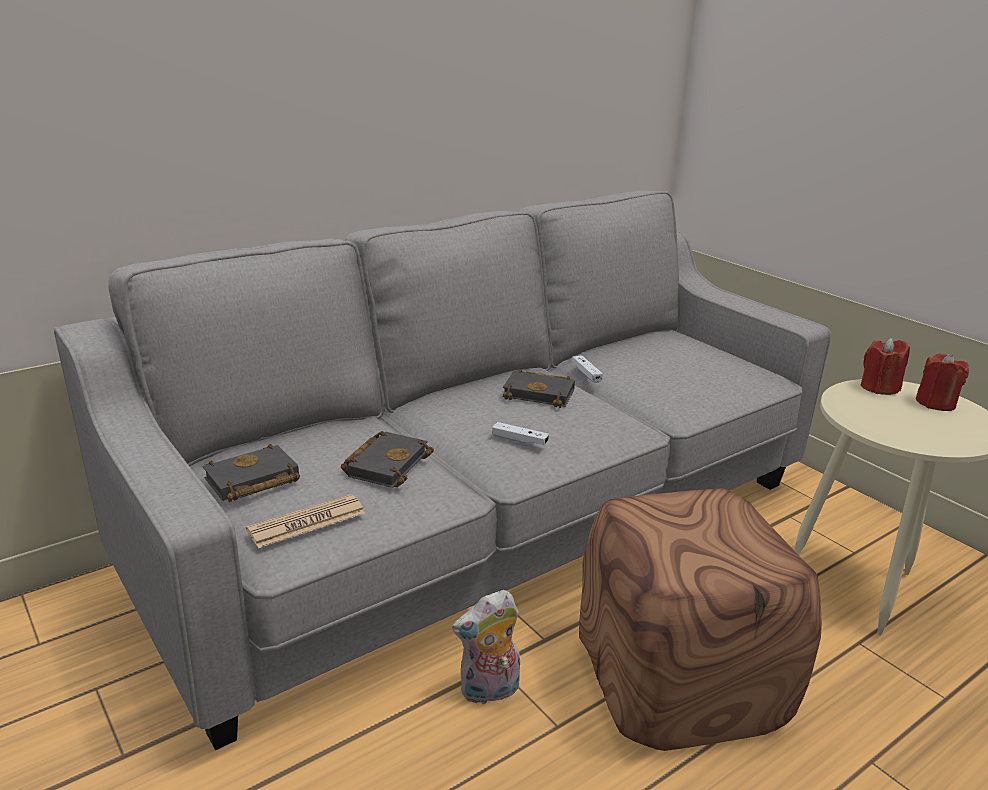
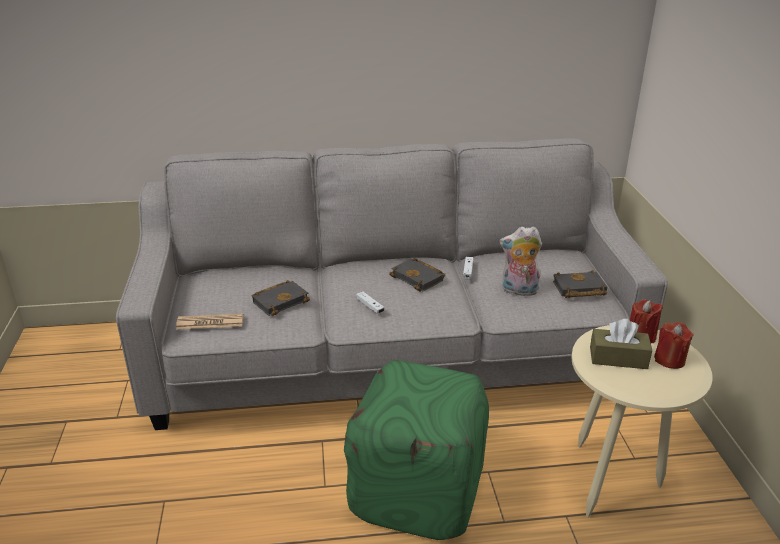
camera: 30 degrees right, 5 degrees up
(251, 481) = (205, 292): black book -> black book (578, 289)
(489, 692) = (305, 453): plush toy -> plush toy (518, 291)
(679, 680) = (419, 490): brown ottoman -> green ottoman
(891, 414) = (618, 358): none -> brown tissue box

